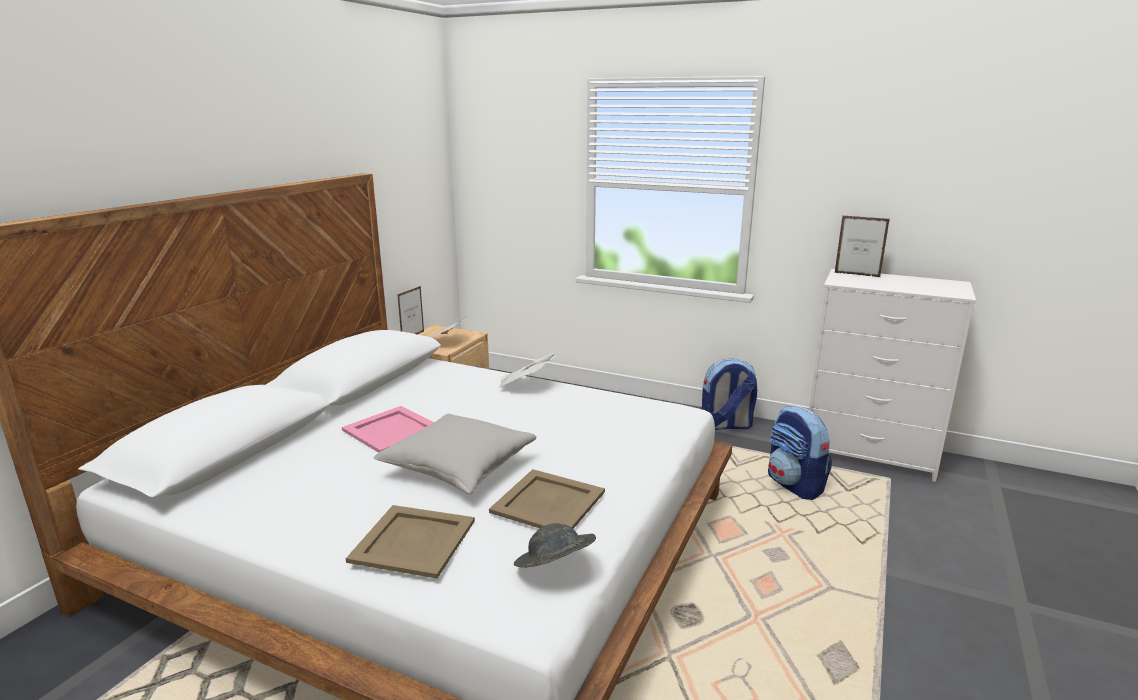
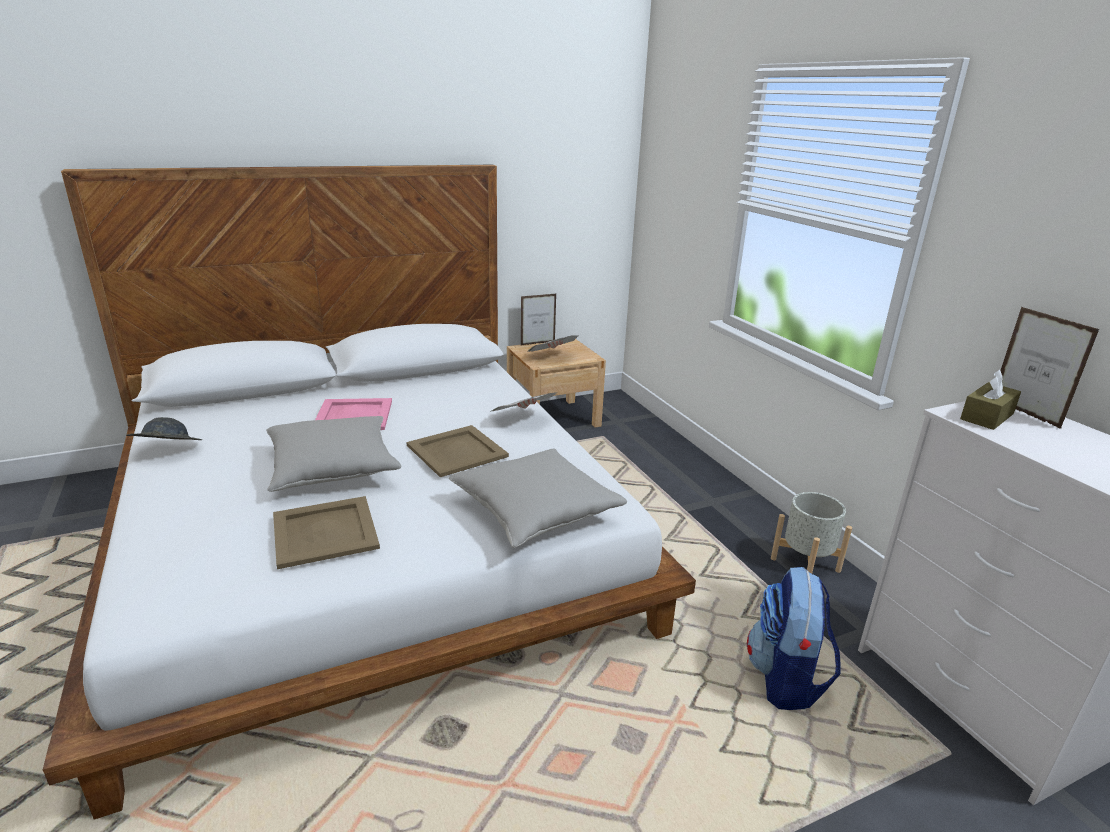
camera: 40 degrees right, 5 degrees up
(413, 540) = (192, 508): beige tray -> beige tray (457, 450)
(554, 568) = (219, 589): grey hat -> grey hat (167, 451)
(644, 431) = (535, 511): none -> grey pillow
(726, 425) = (805, 565): backpack -> grey planter
(850, 280) = (987, 416): none -> brown tissue box

